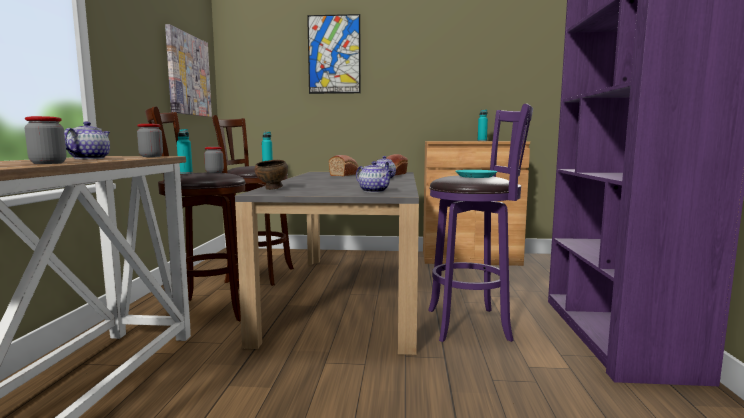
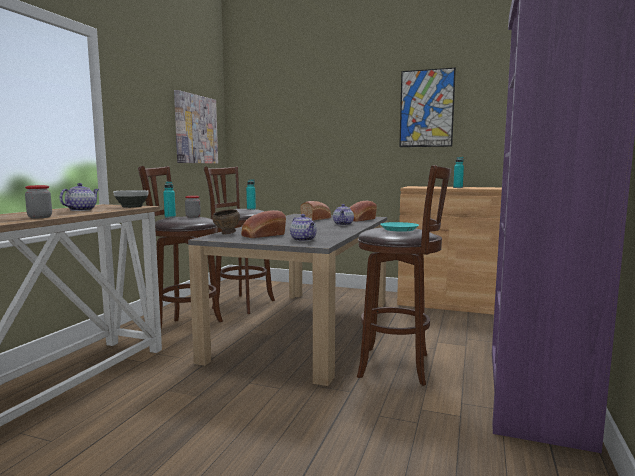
camera: 15 degrees right, 0 degrees up
(151, 156) = (131, 206): jar -> bowl
(318, 189) = (262, 235): none -> bread
(334, 54) = (324, 105): picture -> picture (426, 108)
(473, 324) = (399, 366): purple stool -> brown stool

